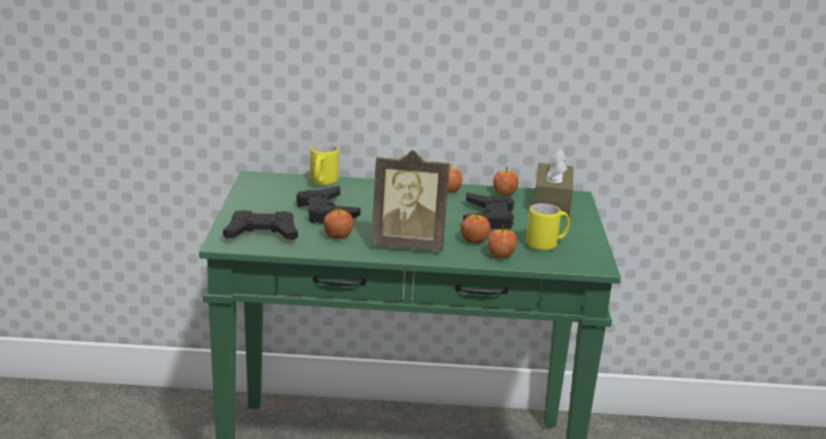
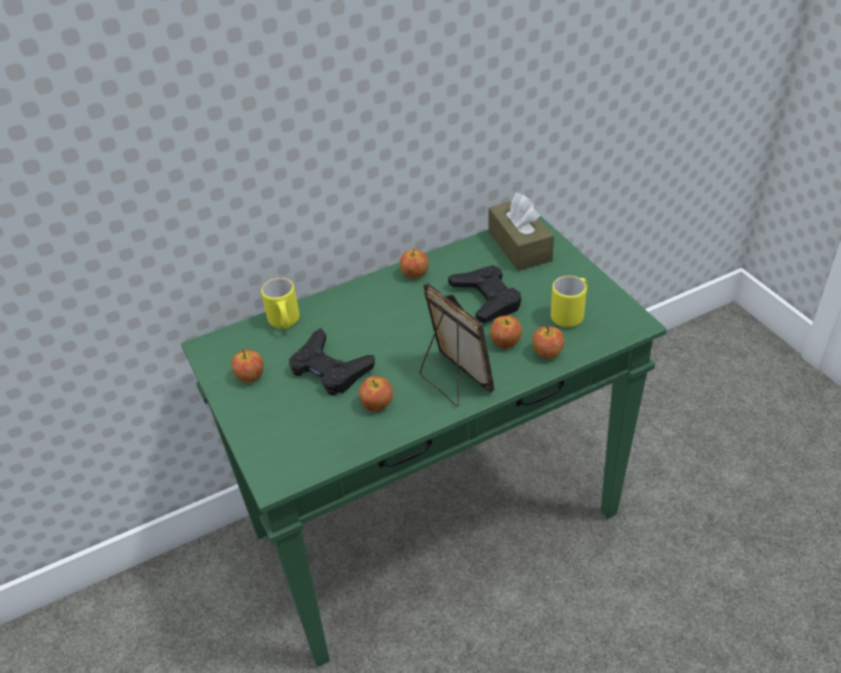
camera: 25 degrees left, 20 degrees up
(262, 233) = (299, 441): black game controller -> none
(408, 245) = (453, 381): picture frame -> picture frame turned 105 degrees counterclockwise
(504, 194) = (468, 253): apple -> apple (250, 376)

